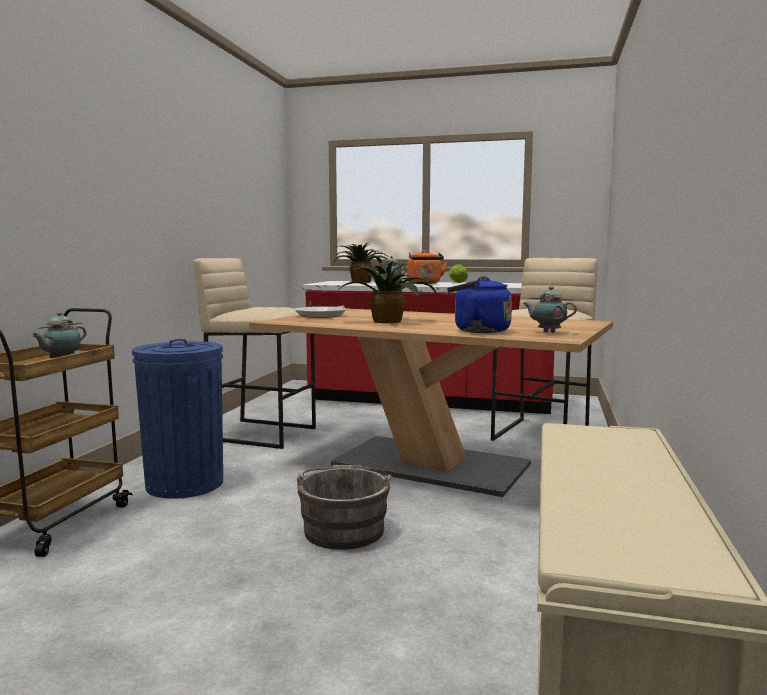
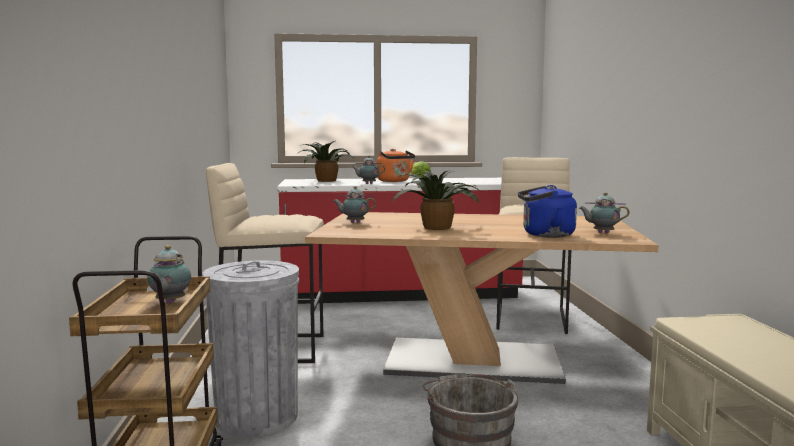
camera: 20 degrees left, 0 degrees up
(185, 484) = (257, 417): blue trash can -> grey trash can
(322, 315) = (354, 222): frying pan -> teapot

